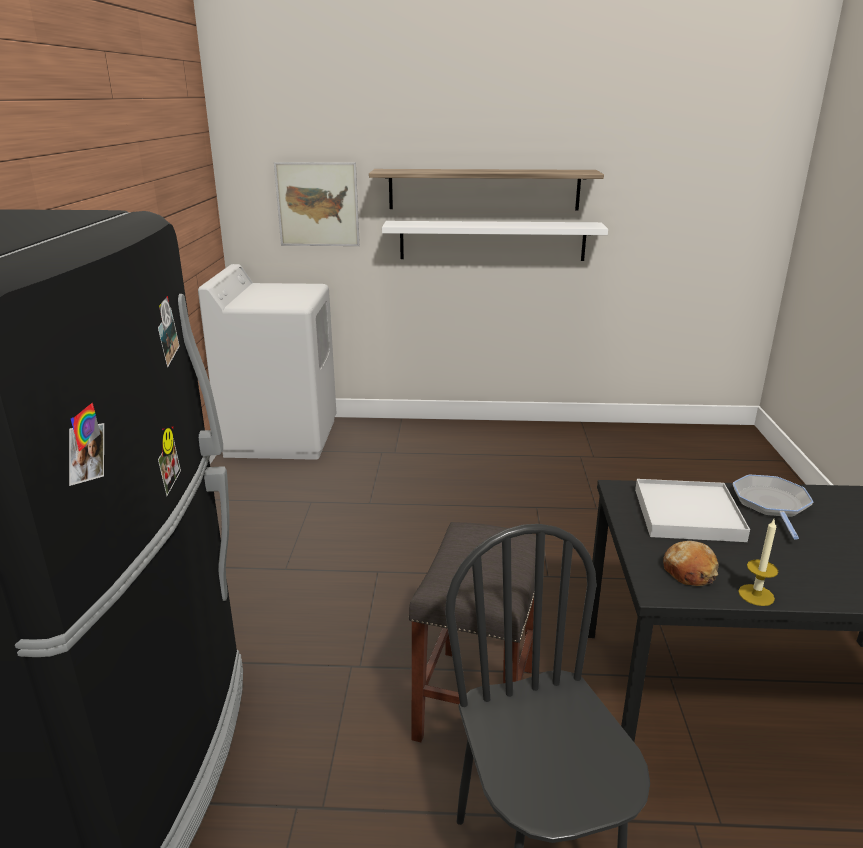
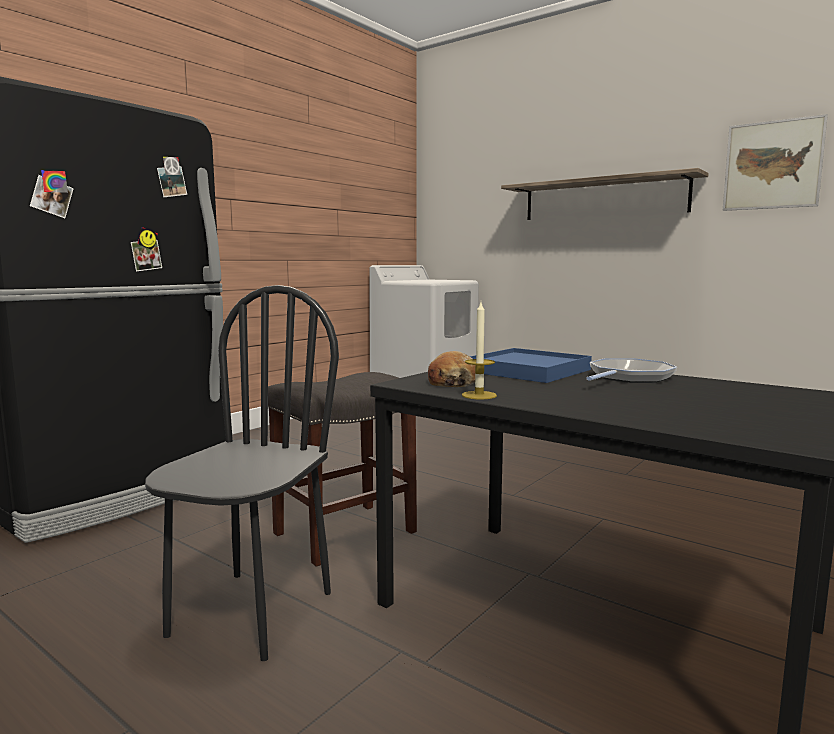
camera: 35 degrees right, 15 degrees down
(317, 204) = (477, 219): picture -> picture (772, 165)
(492, 240) = (609, 243): white shelf -> none
(688, 514) = (528, 370): white tray -> blue tray

